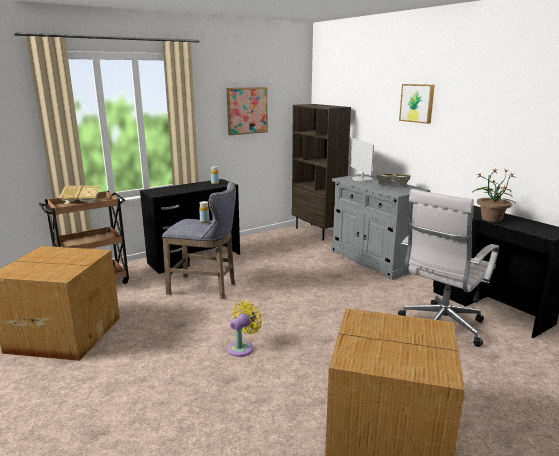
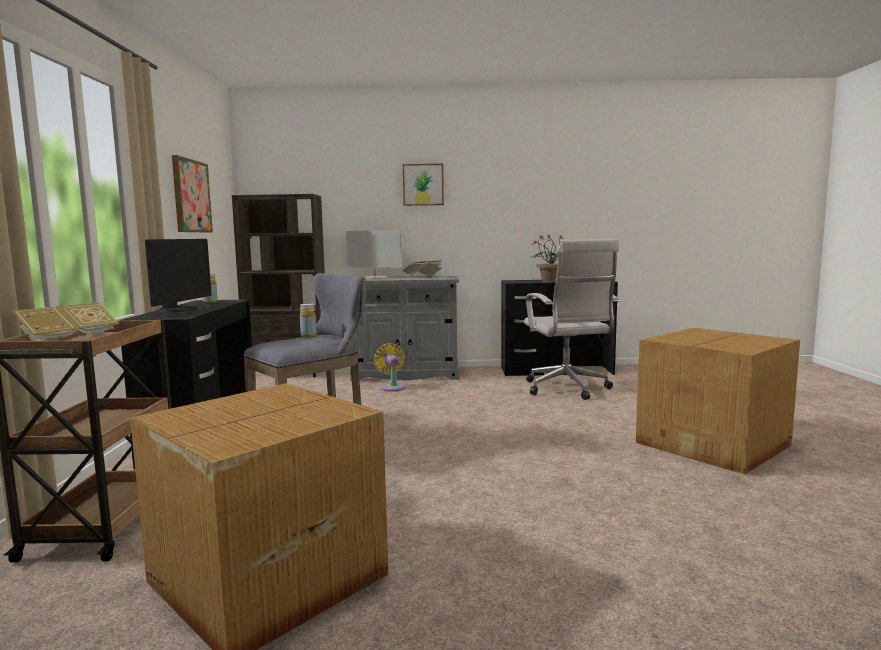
camera: 55 degrees left, 10 degrees down
(180, 188) = (180, 310): none -> monitor
(242, 347) = (502, 461): yellow fan -> yellow fan (392, 387)

